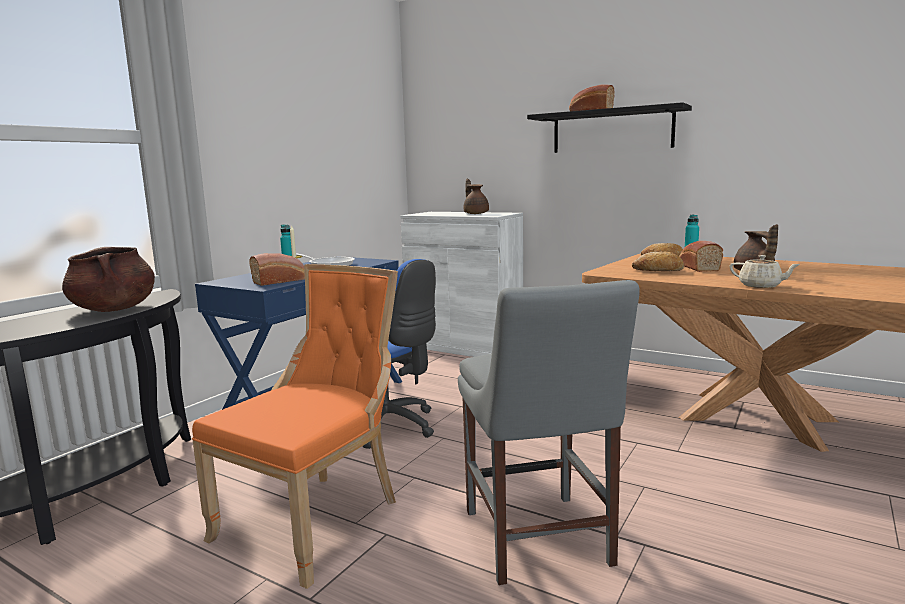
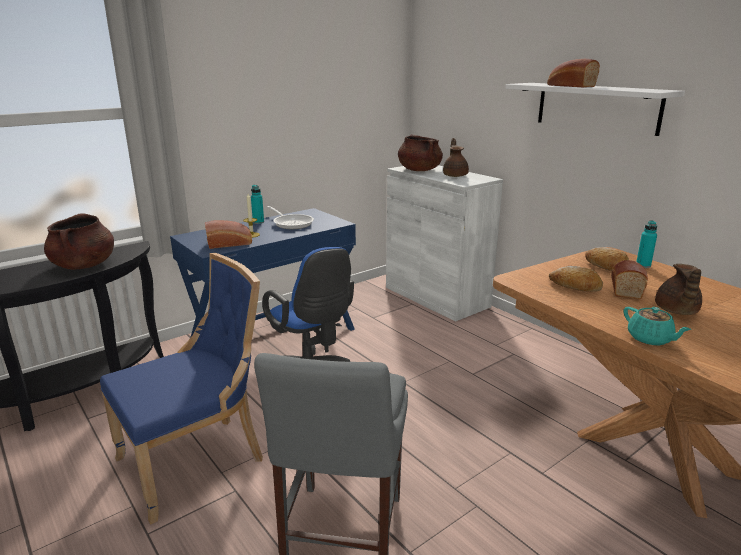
camera: 20 degrees right, 10 degrees up
(316, 519) = (197, 460): orange chair -> blue chair
(435, 214) = (419, 170): none -> brown cooking pot
(612, 131) = (596, 107): black shelf -> white shelf
(761, 286) = (650, 339): beige teapot -> turquoise teapot

